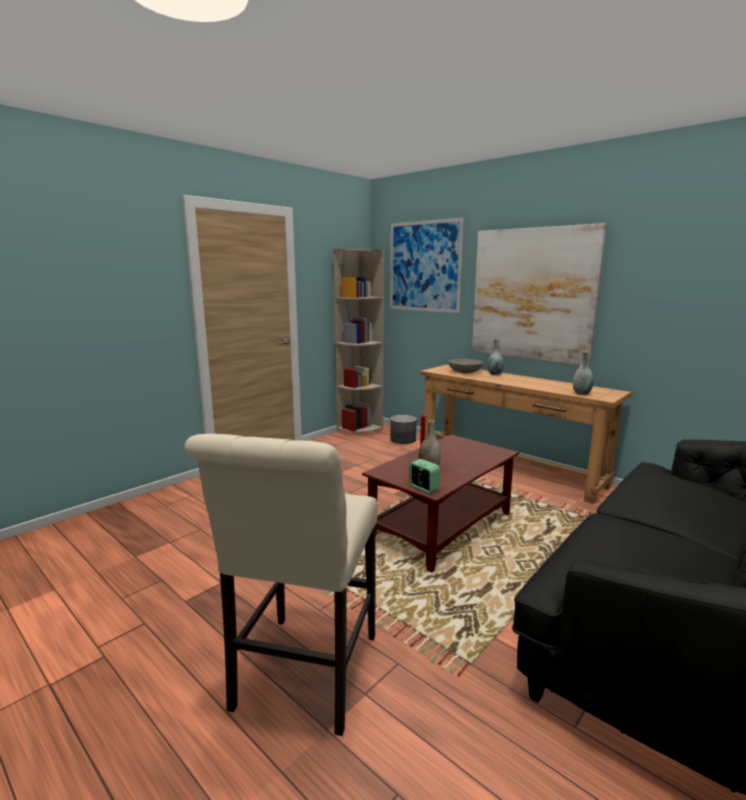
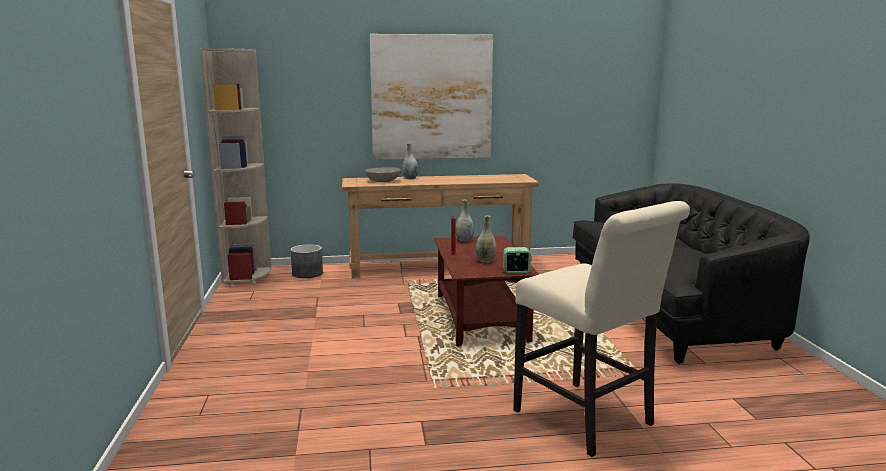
camera: 50 degrees left, 0 degrees up
(424, 266) = (299, 70): picture -> none
(581, 393) = (507, 180): grey vase -> grey vase (464, 240)

